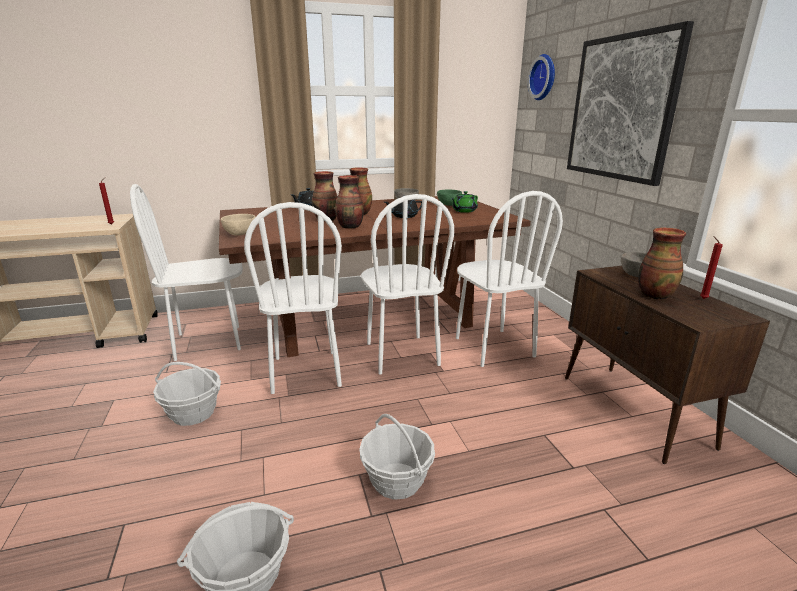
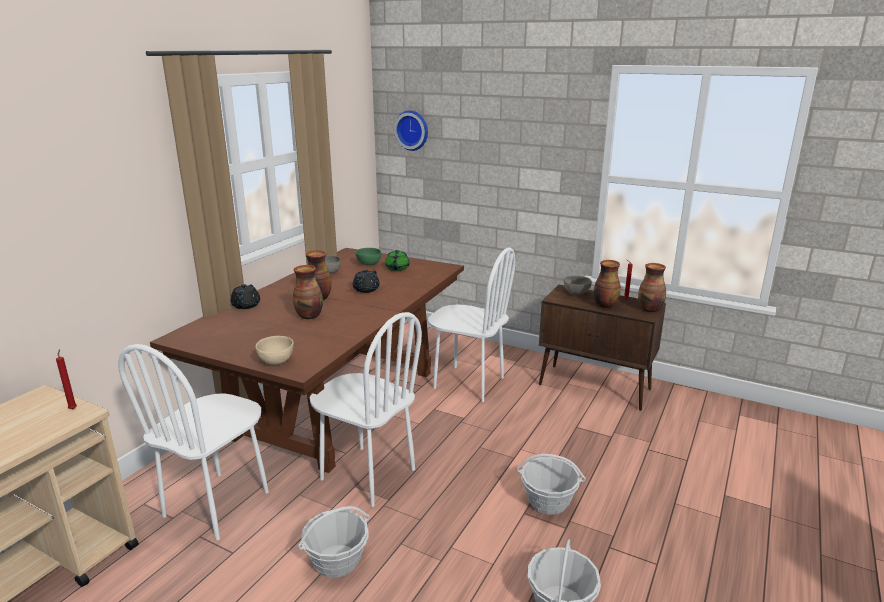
camera: 45 degrees left, 0 degrees up
(350, 227) = (352, 317): vase -> vase (650, 309)
(401, 354) = (416, 421): white chair -> none
(621, 108) = (511, 166): picture -> none

